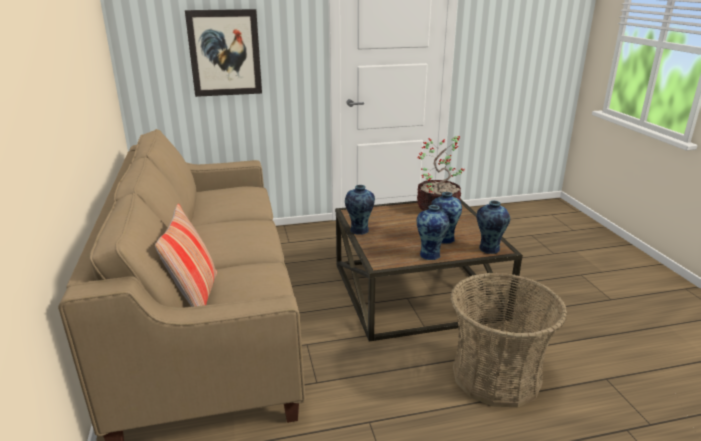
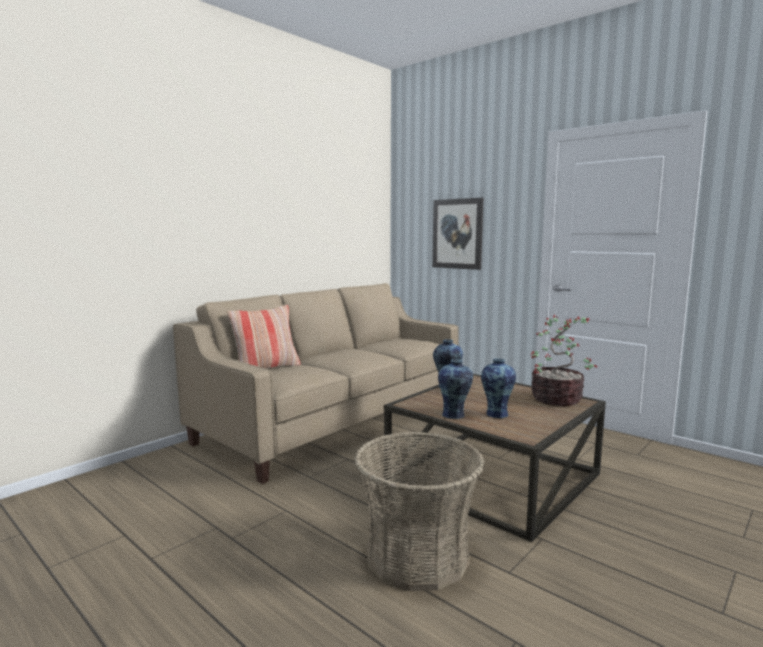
camera: 55 degrees right, 15 degrees down
(488, 249) = (514, 433): vase -> none

